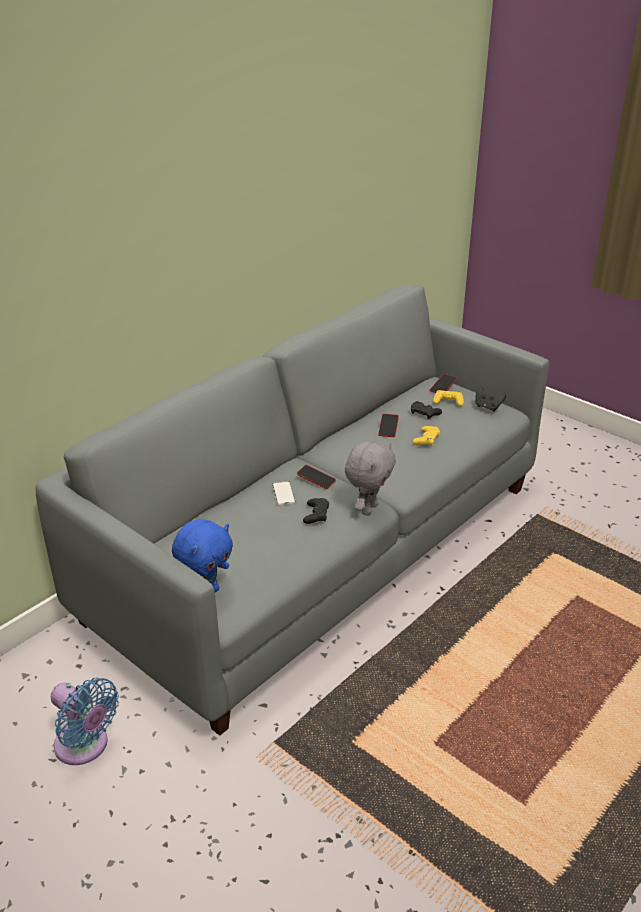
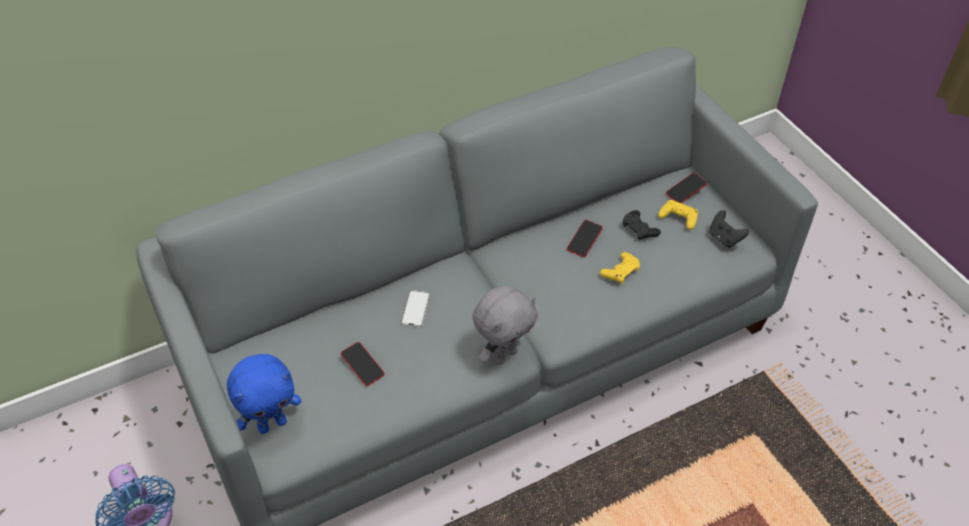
camera: 20 degrees right, 15 degrees up
(316, 479) = (463, 296): phone -> phone (362, 366)
(316, 515) = (436, 351): black game controller -> none

